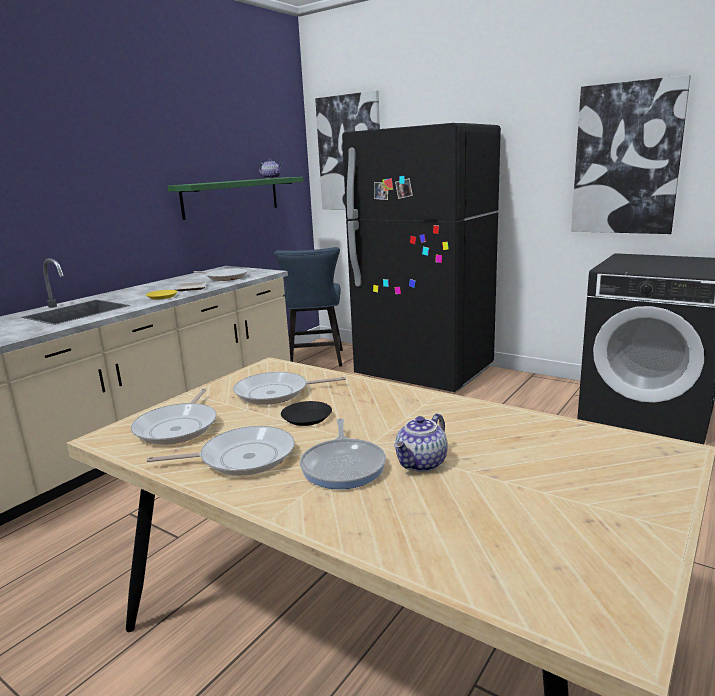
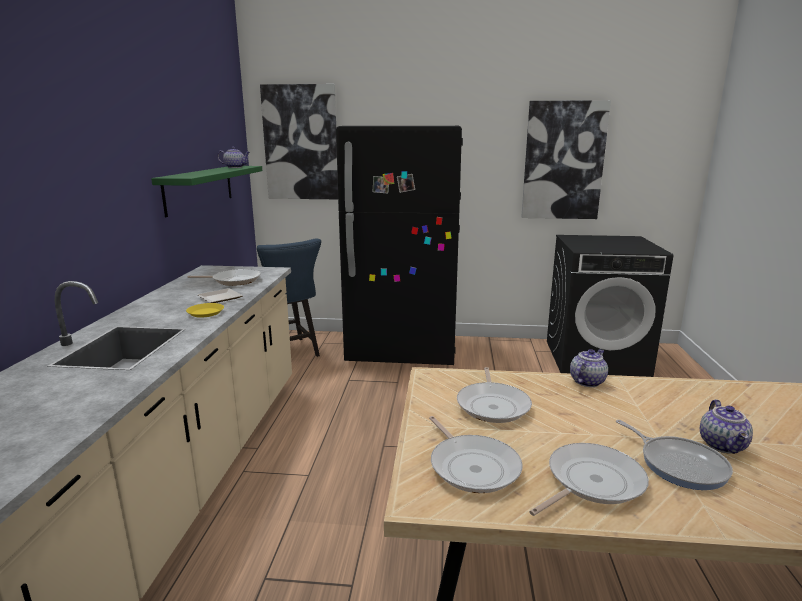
camera: 30 degrees left, 0 degrees up
(276, 393) = (493, 405): frying pan -> frying pan turned 45 degrees counterclockwise
(307, 417) = (565, 424): black plate -> none
(398, 391) = (587, 381): none -> teapot

